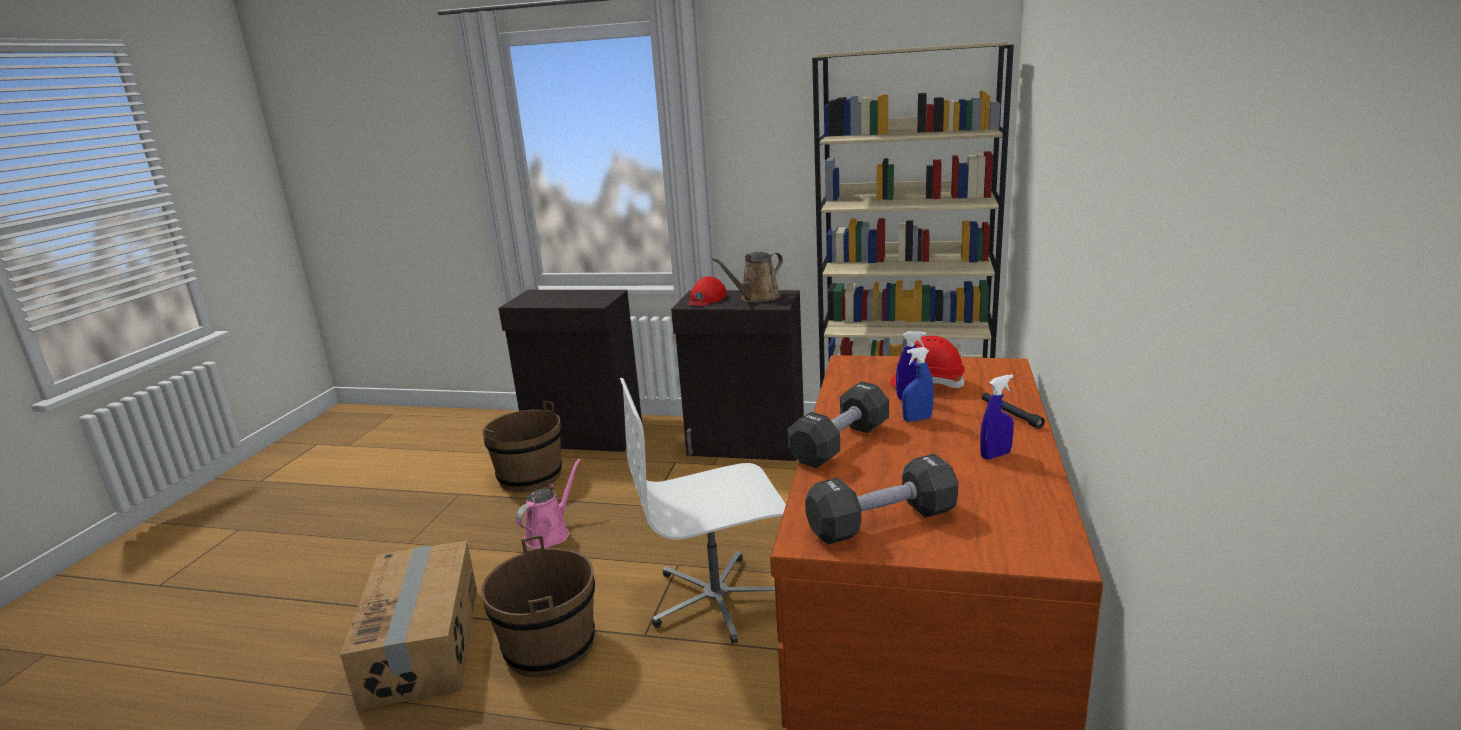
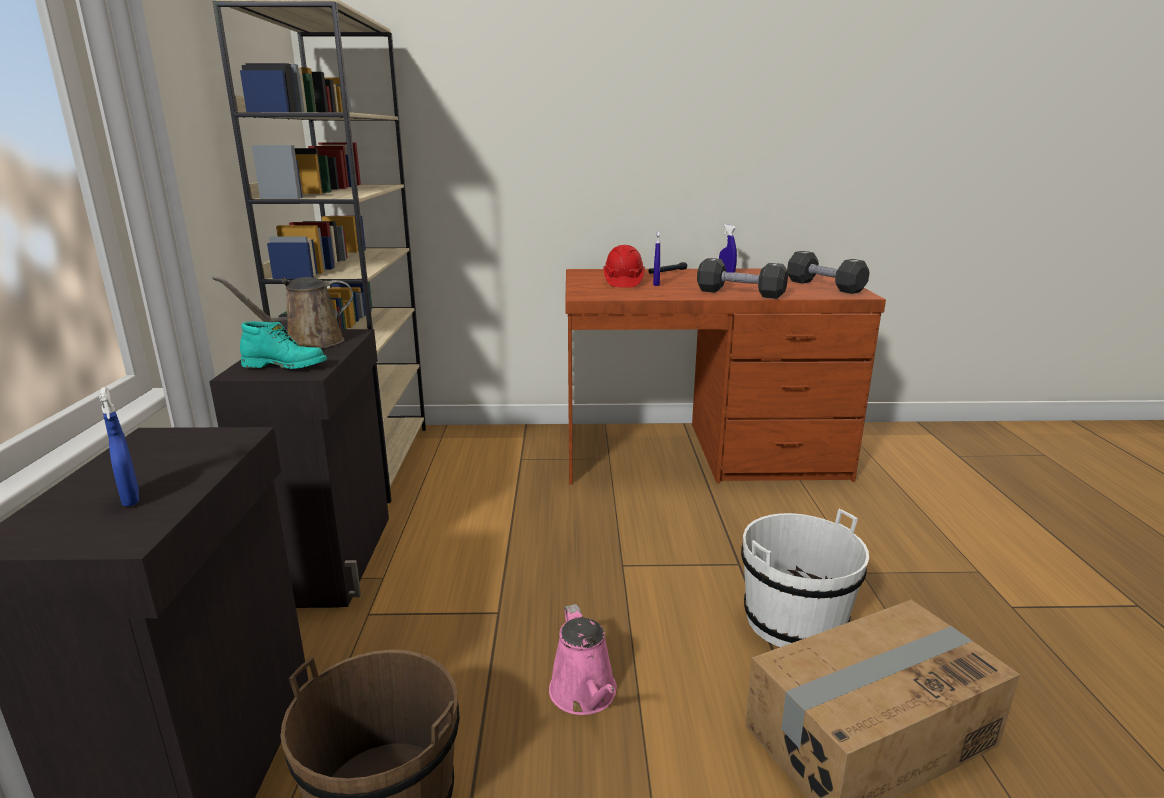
camera: 105 degrees left, 0 degrees up
(550, 533) = (585, 695): pink watering can -> pink watering can turned 120 degrees counterclockwise
(550, 646) = (794, 620): brown bucket -> white bucket
(706, 299) = (286, 366): red cap -> turquoise boot
(717, 599) = (668, 534): white office chair -> none
(757, 298) = (307, 343): brown watering can -> brown watering can turned 120 degrees clockwise
(917, 419) = (688, 283): blue spray bottle -> blue spray bottle (131, 499)

